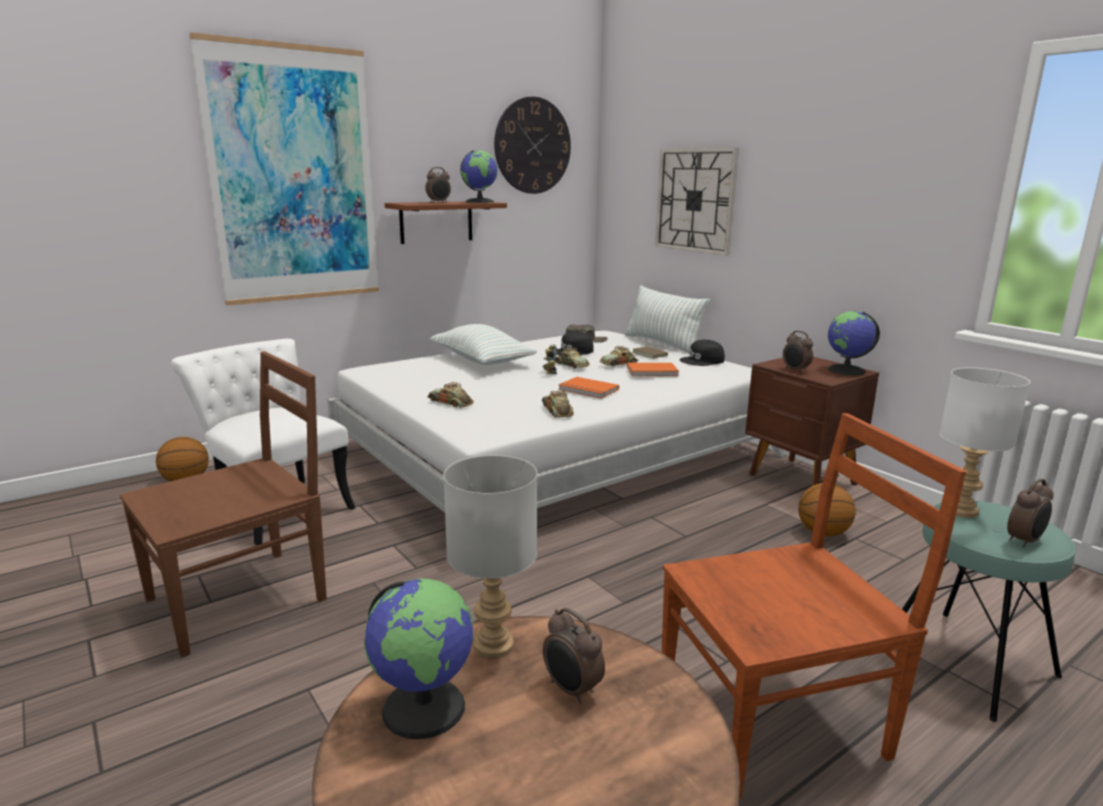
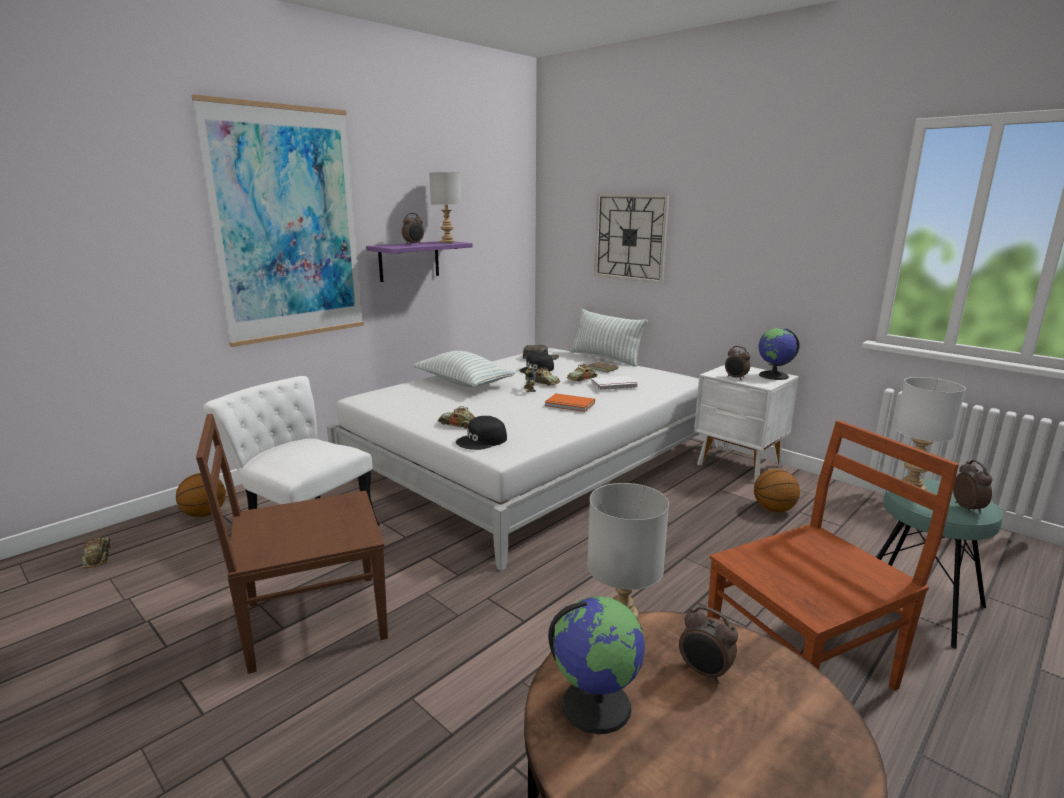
camera: 10 degrees left, 0 degrees up
(241, 598) = (311, 621): brown chair -> brown chair turned 150 degrees counterclockwise
(436, 222) = (409, 261): brown shelf -> purple shelf
(480, 202) = (447, 242): globe -> grey table lamp
(532, 146) = (485, 191): wall clock -> none
(557, 411) = (555, 426): toy car -> toy car (98, 556)
(652, 372) = (614, 385): orange book -> white book
(702, 361) = (648, 372): black cap -> black cap (482, 440)
(802, 480) = (740, 466): brown nightstand -> white nightstand
(1024, 541) = (968, 508): alarm clock -> alarm clock turned 45 degrees counterclockwise

